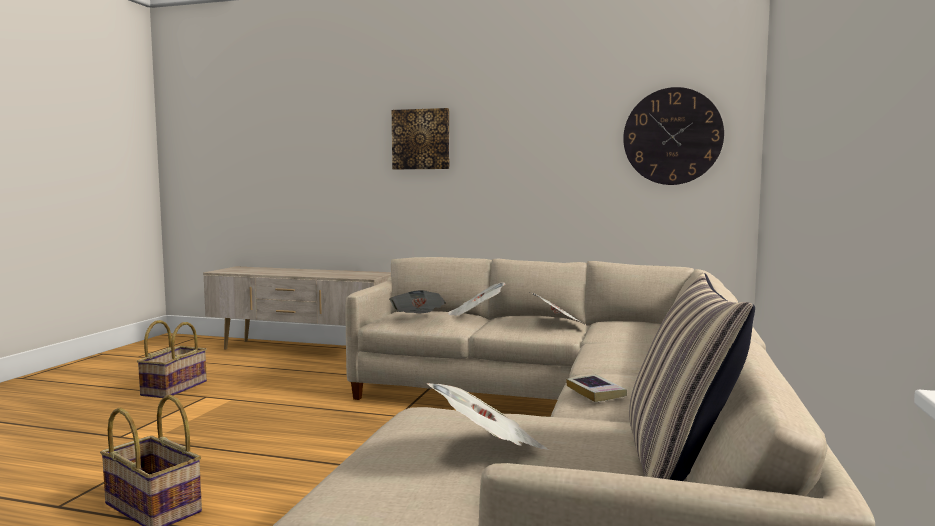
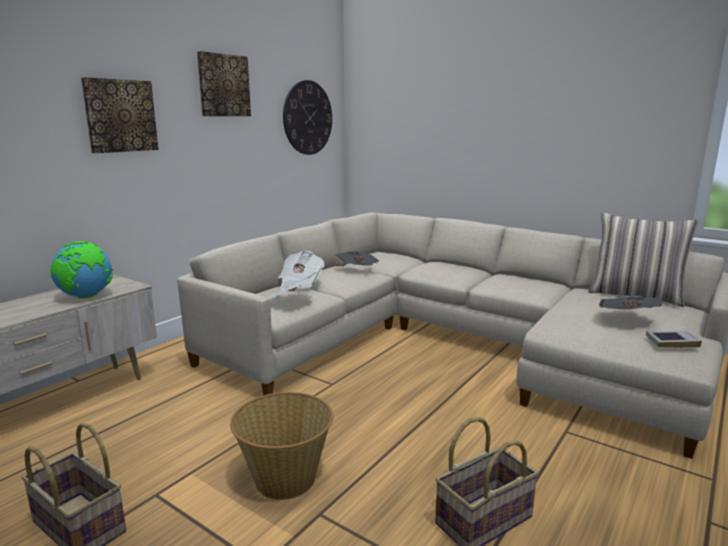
camera: 70 degrees left, 10 degrees up
(225, 425) = (285, 478): none -> basket
(336, 275) = (86, 297): none -> globe
(534, 105) = (223, 85): none -> picture
(595, 392) = (531, 288): book -> book (672, 342)

